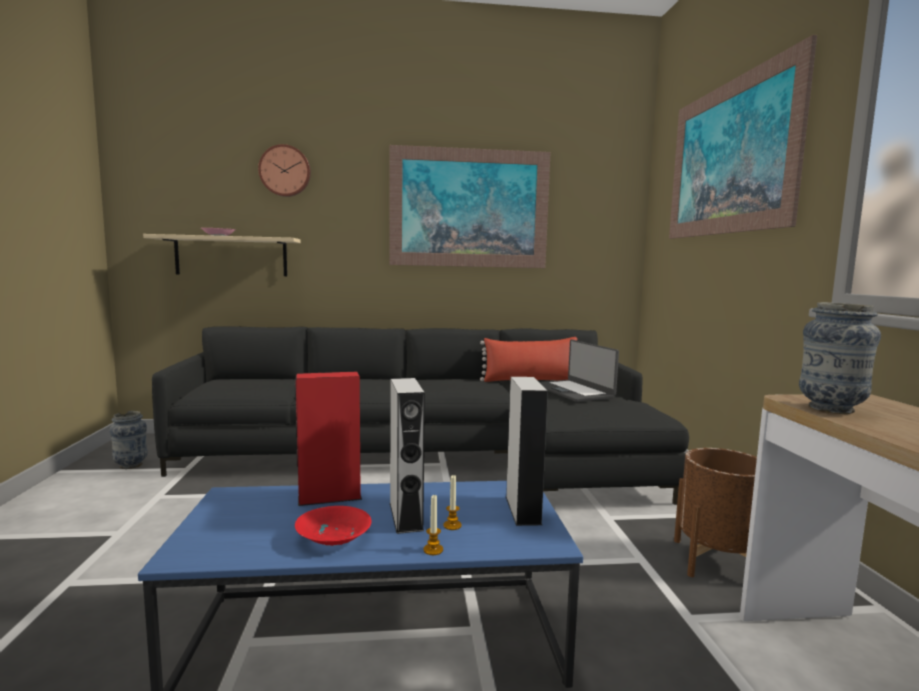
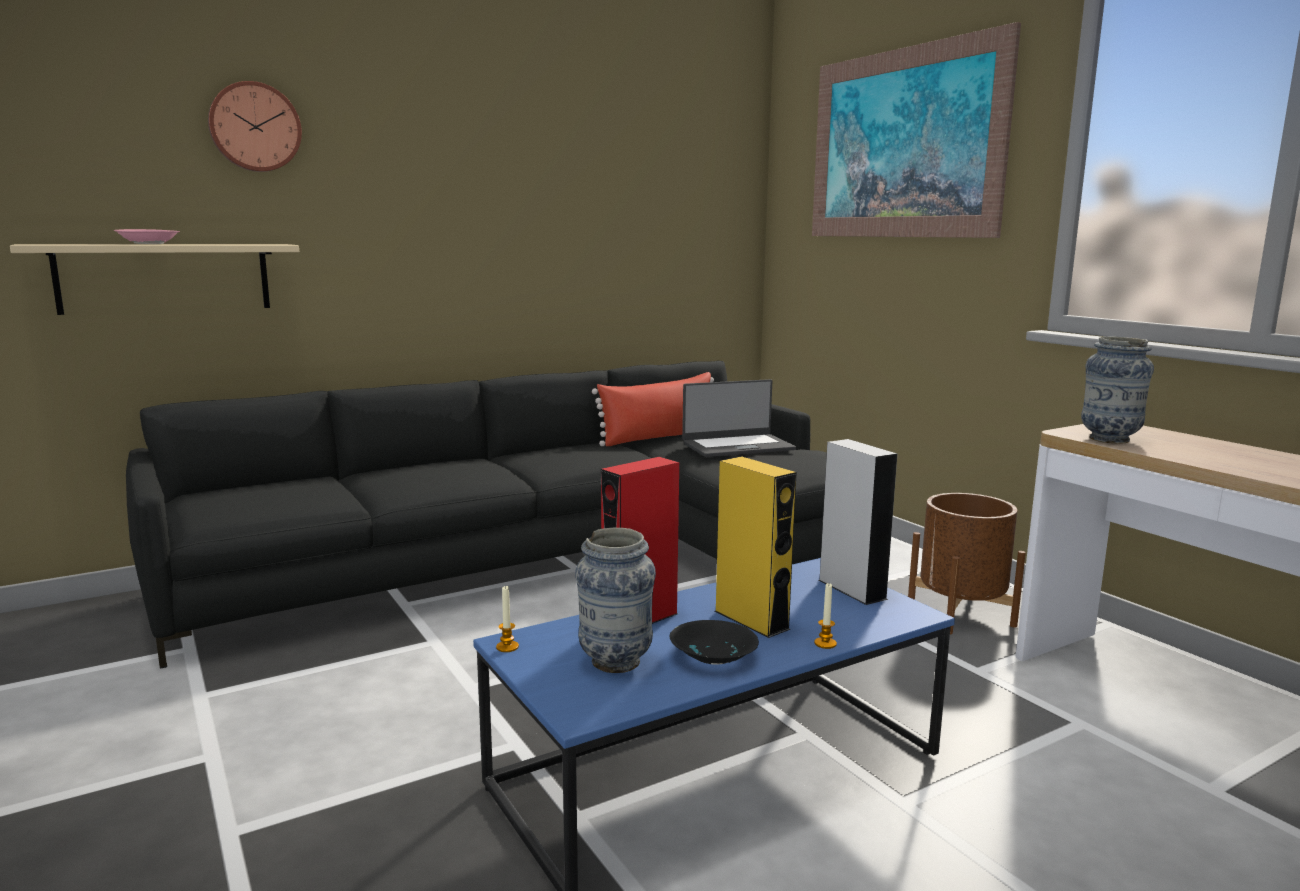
camera: 25 degrees left, 5 degrees up
(131, 465) = (73, 664): vase -> vase (615, 662)
(334, 536) = (711, 655): red bowl -> black bowl
(405, 516) = (751, 620): grey speaker -> yellow speaker
(452, 525) = (809, 618): candle -> candle (507, 647)
(469, 208) = (548, 191): picture -> none
(573, 391) = (737, 446): laptop -> laptop turned 60 degrees counterclockwise

